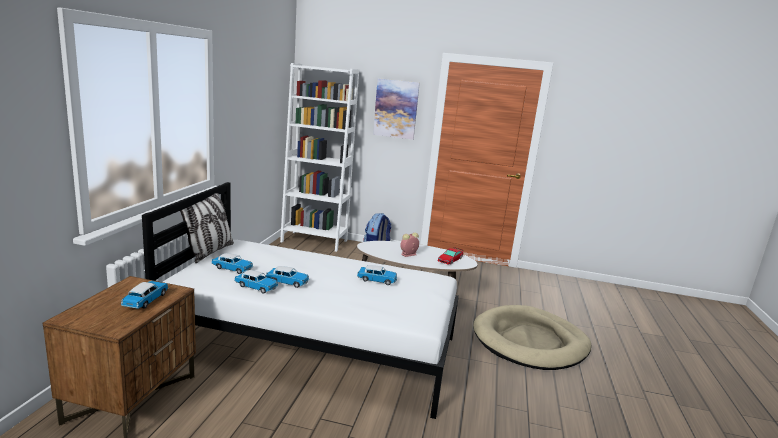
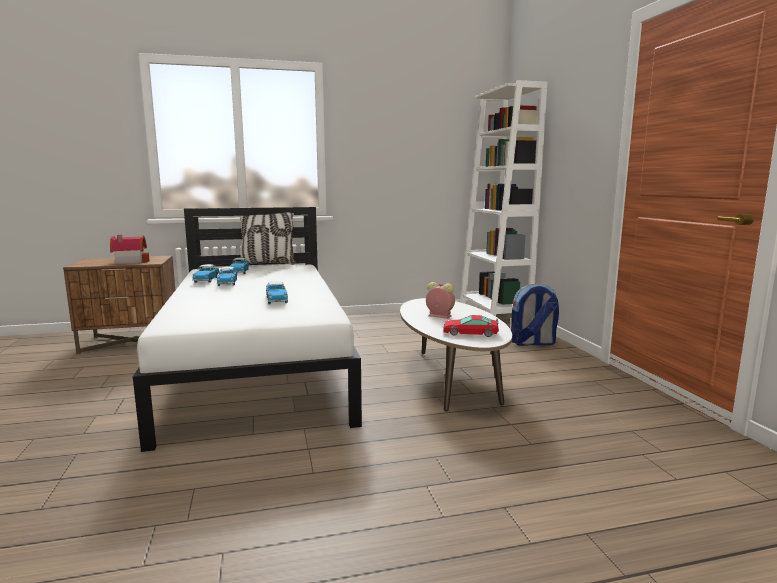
camera: 65 degrees right, 5 degrees down
(146, 300) = (129, 262): toy car -> toy house
(396, 109) = (581, 127): picture -> none
(530, 341) = (430, 493): beige dog bed -> none

